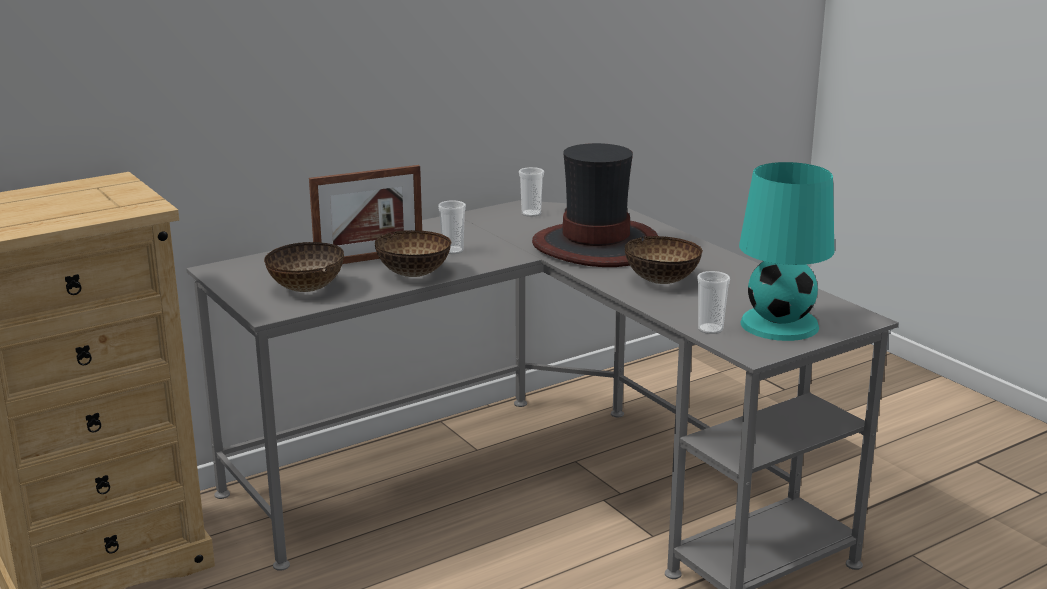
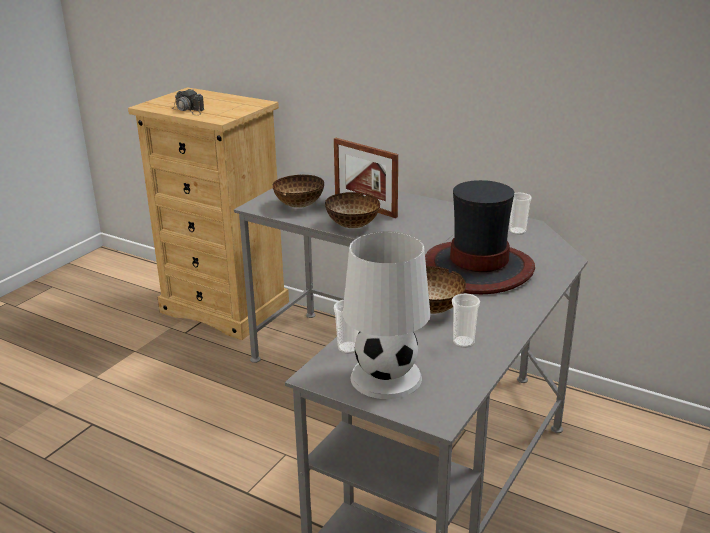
camera: 65 degrees right, 5 degrees up
(58, 217) = (189, 110): none -> camera
(452, 251) = (408, 226): cup -> cup (463, 342)
(780, 324) = (386, 378): turquoise table lamp -> white table lamp

